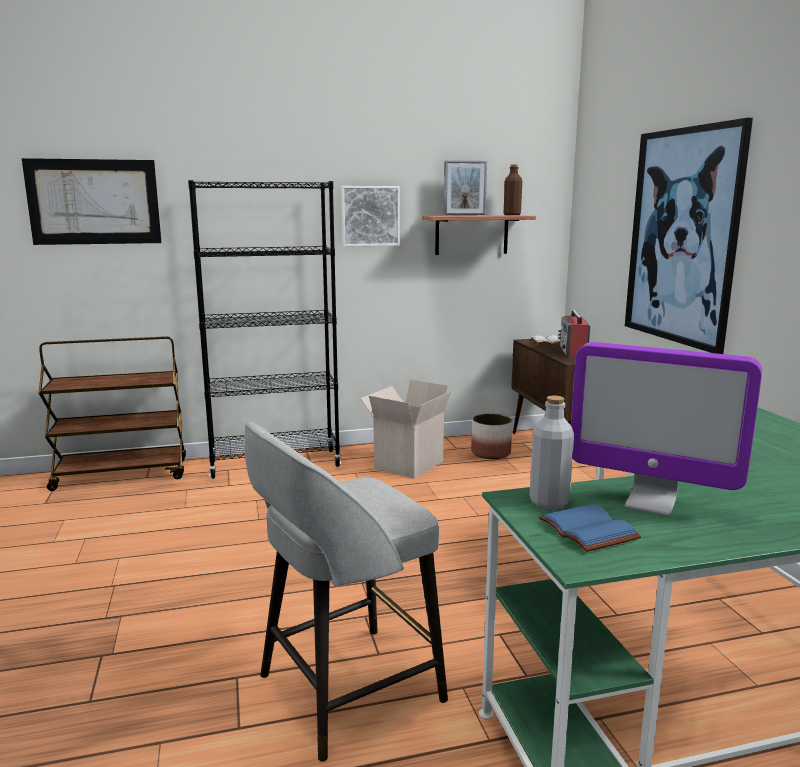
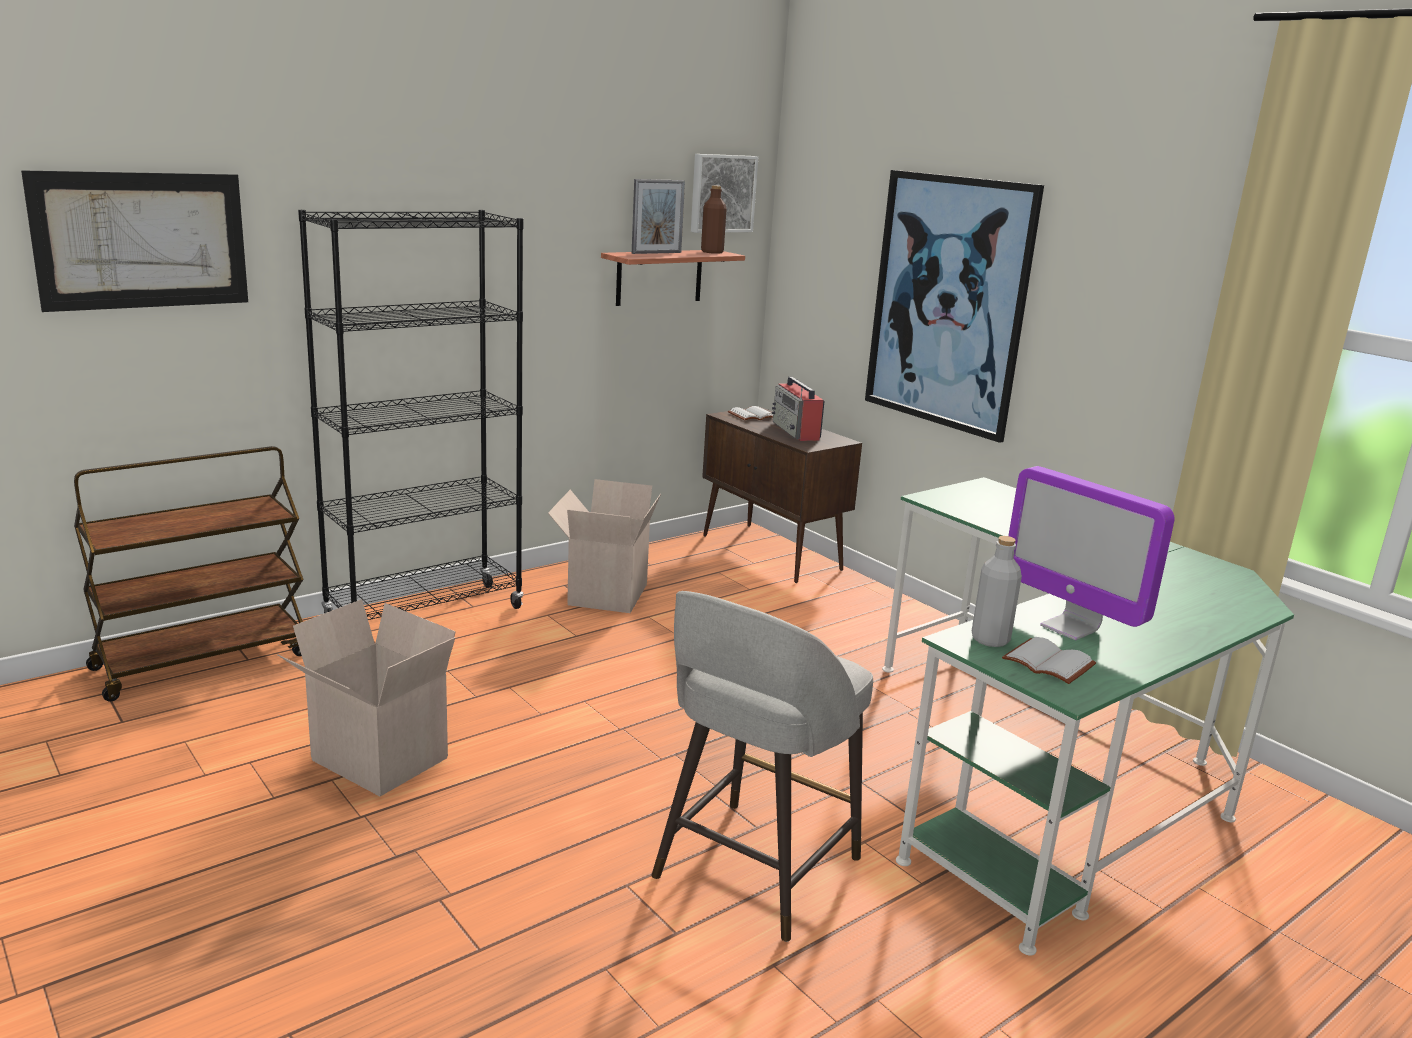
camera: 25 degrees left, 5 degrees up
(156, 550) = (375, 760): none -> cardboard box
(370, 216) = (536, 254): picture -> picture (721, 193)
(491, 453) = (697, 566): planter -> none
(591, 530) = (1050, 663): blue book -> white book
(650, 503) = (1070, 627): monitor -> monitor turned 45 degrees clockwise

